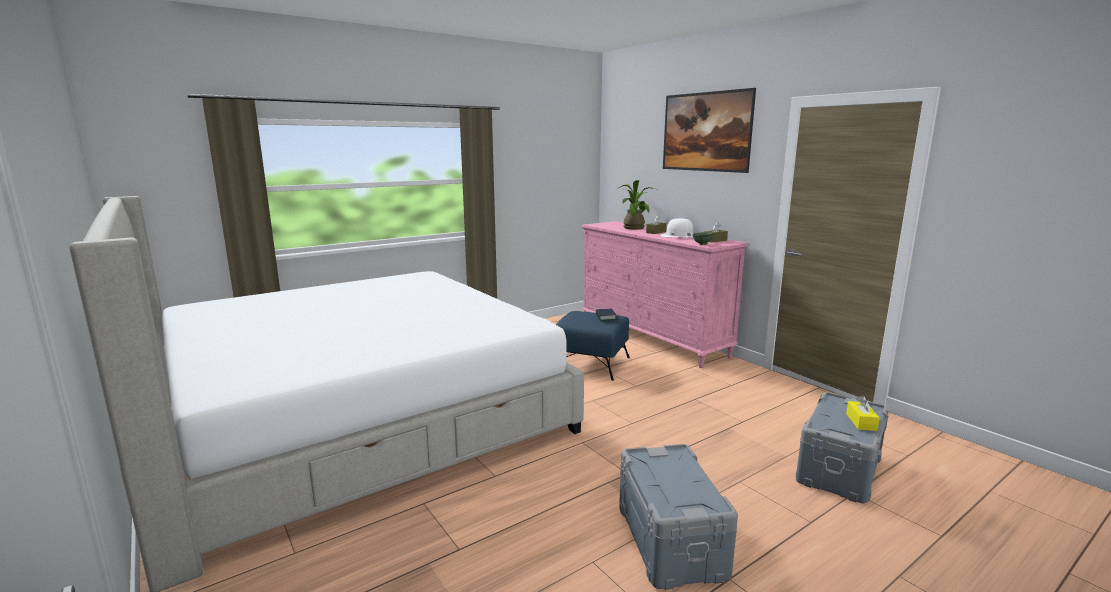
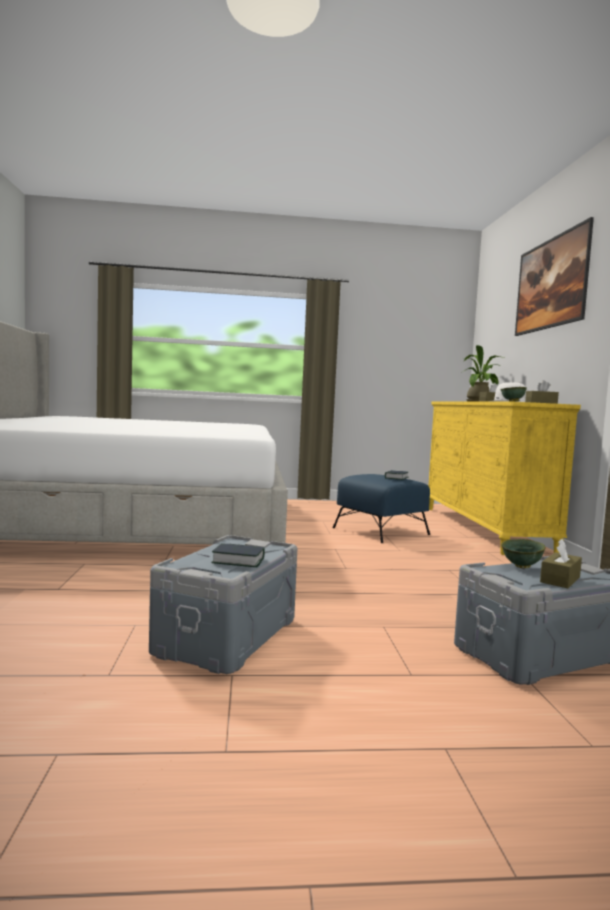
camera: 30 degrees right, 10 degrees down
(652, 338) = (483, 529): pink dresser -> yellow dresser
(687, 483) = (238, 561): none -> book
(826, 414) = (522, 567): none -> green bowl
(861, 422) = (560, 580): yellow tissue box -> brown tissue box

